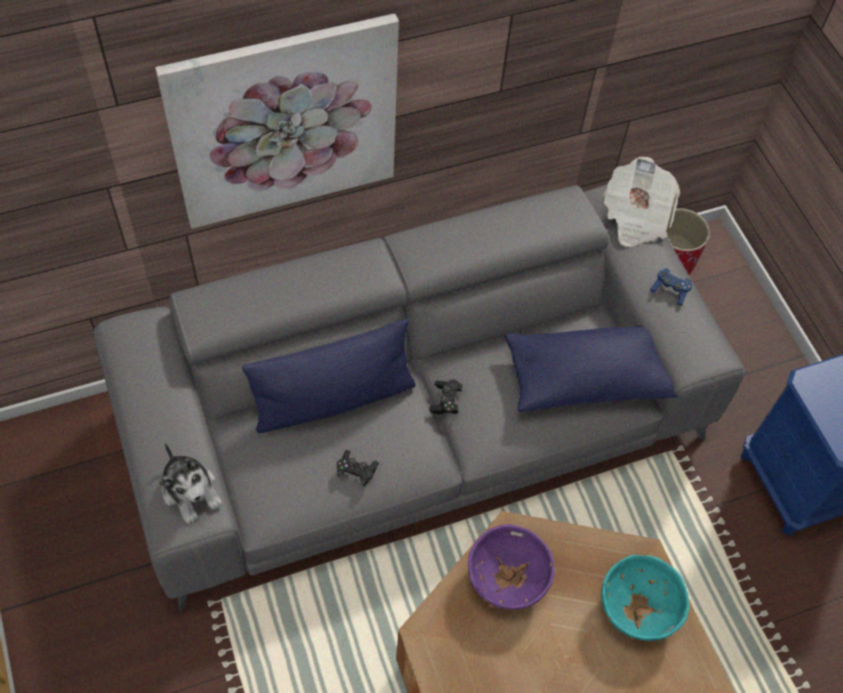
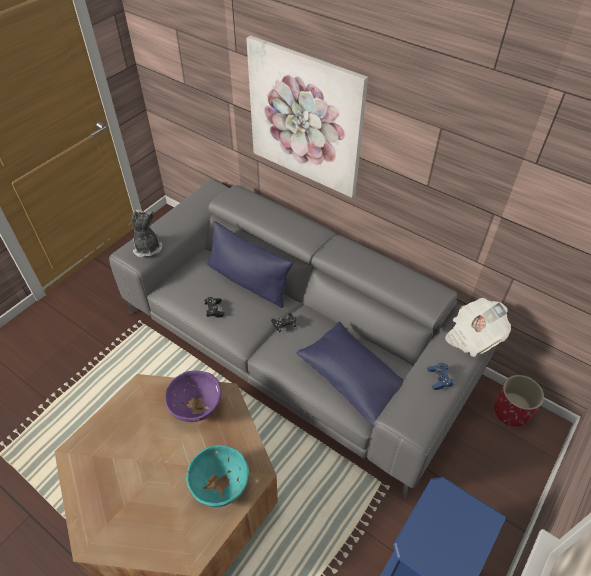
camera: 60 degrees right, 10 degrees down
(191, 491) = (147, 248): plush toy -> plush toy turned 135 degrees clockwise

